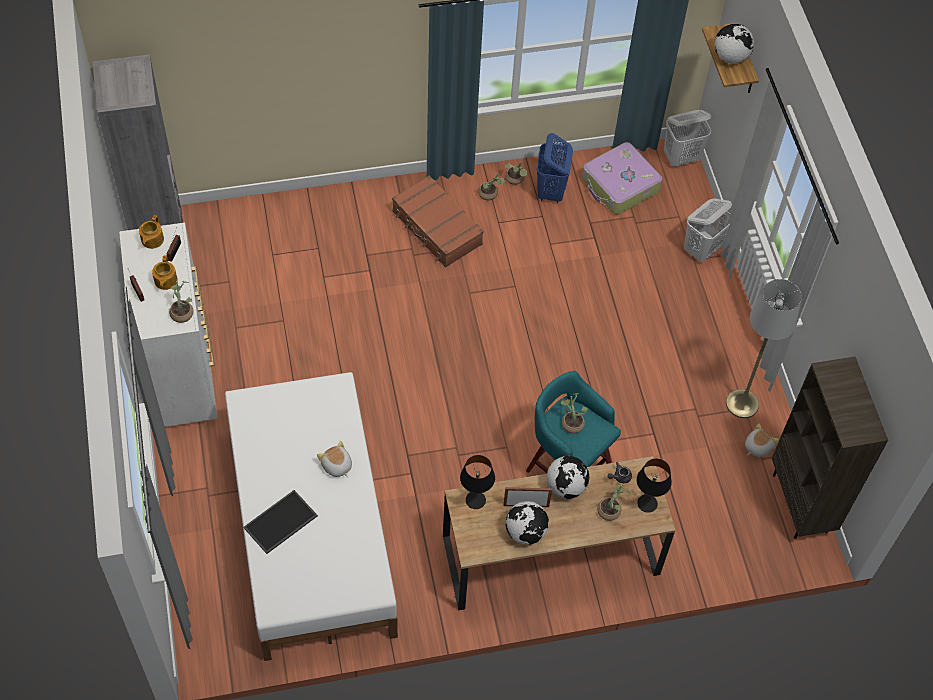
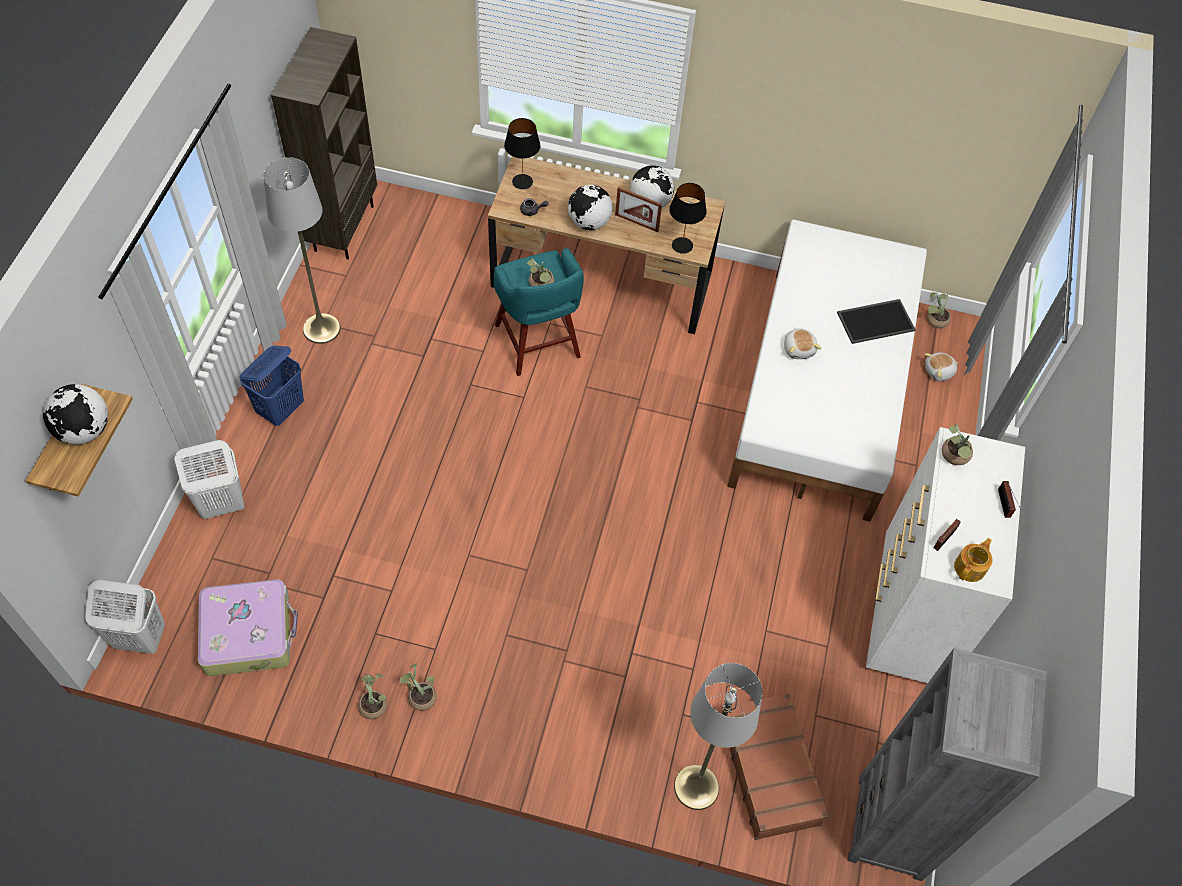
camera: 155 degrees left, 0 degrees up
(165, 281) = (965, 504): teapot -> none
(291, 212) = (696, 787): none -> grey floor lamp
(436, 228) = (517, 675): brown suitcase -> brown suitcase (770, 769)
(551, 191) = (340, 664): blue laundry basket -> blue laundry basket (281, 409)
(611, 509) = (559, 190): potted plant -> potted plant (934, 320)
(757, 446) = (341, 287): plush toy -> plush toy (939, 371)

